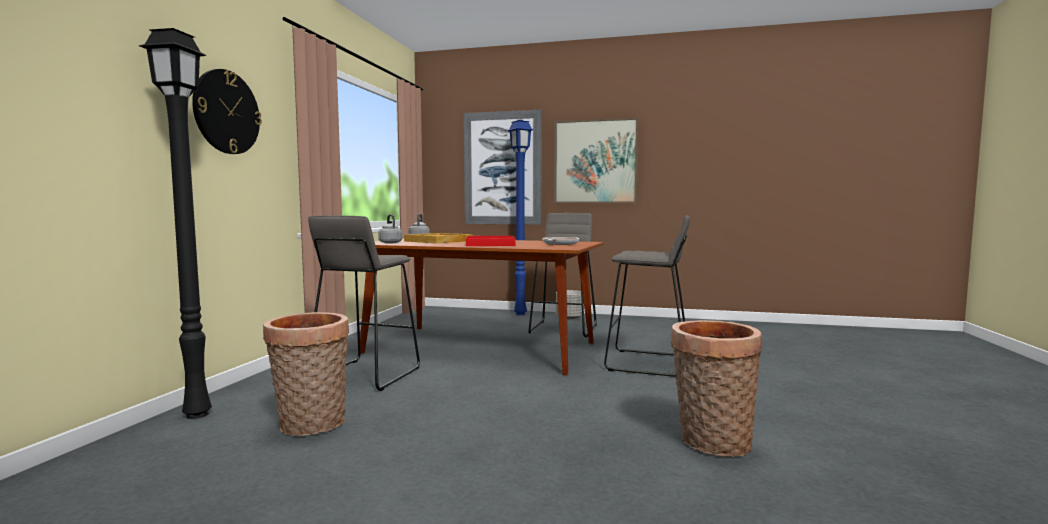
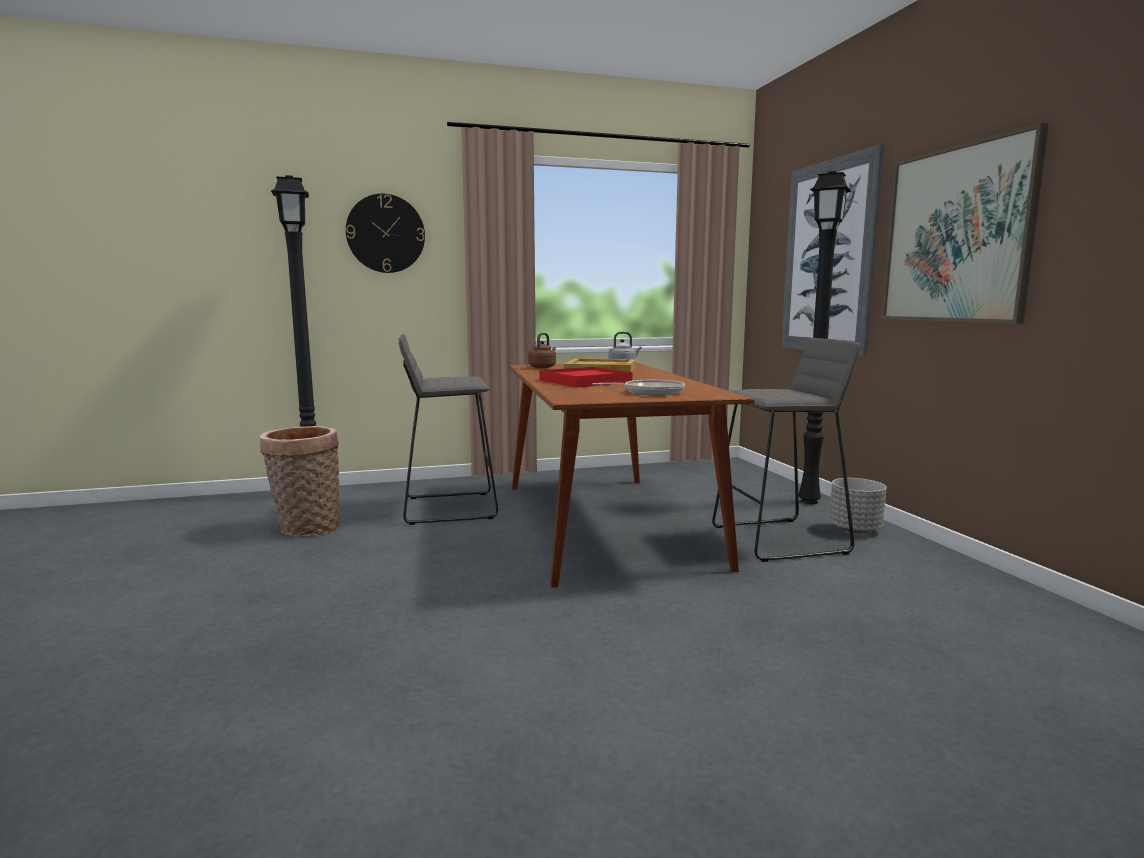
camera: 60 degrees right, 5 degrees up
(390, 243) = (543, 367): grey kettle -> brown kettle
(520, 313) = (810, 501): blue floor lamp -> black floor lamp
(648, 363) = (685, 630): grey stool -> none
(711, 443) = (343, 735): basket -> none

